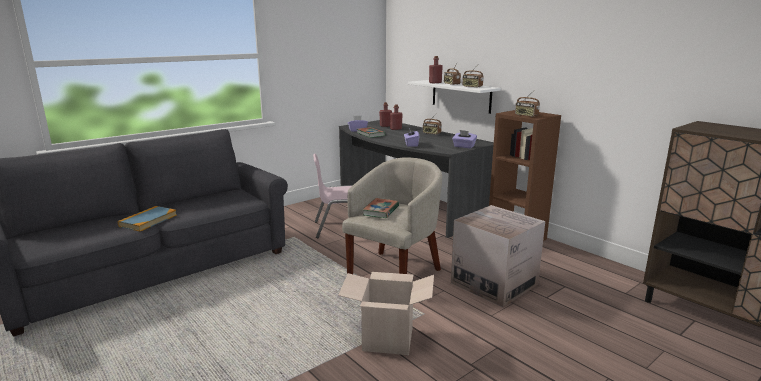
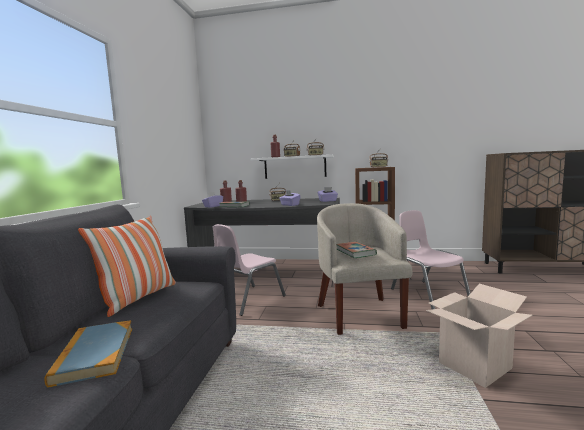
camera: 40 degrees left, 10 degrees down
(211, 198) = (138, 298): none -> pillow
(494, 284) = (428, 294): cardboard box -> pink chair

